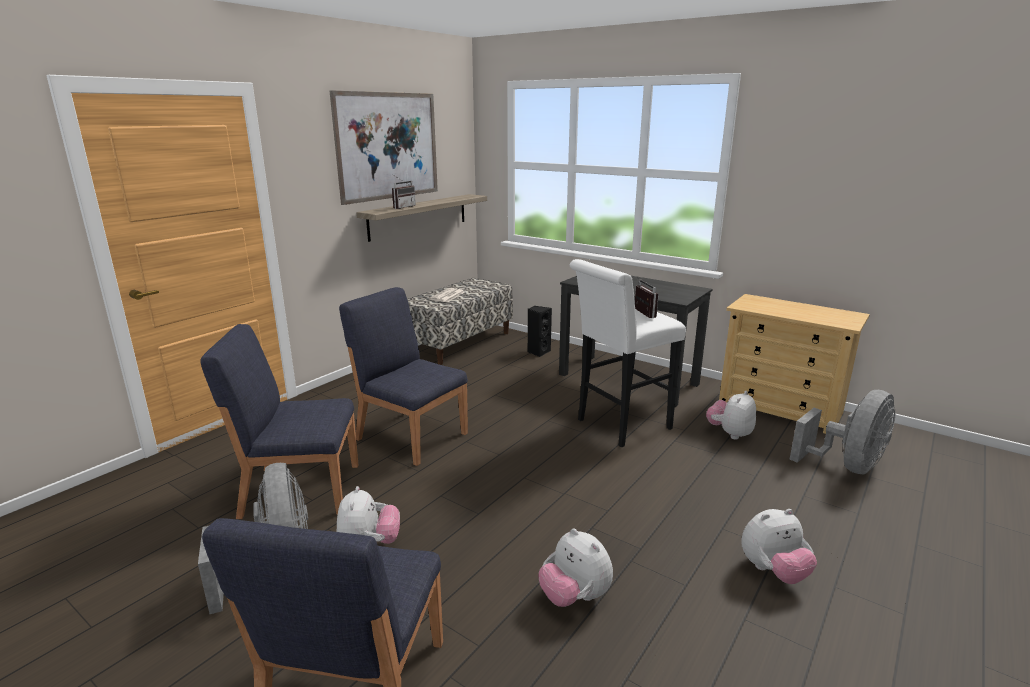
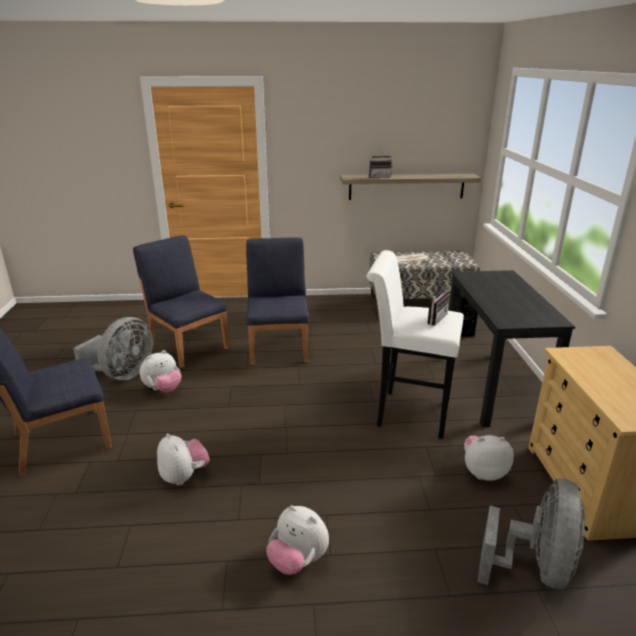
camera: 50 degrees right, 5 degrees up
(388, 146) = (381, 125): picture -> none
(574, 597) = (184, 476): plush toy -> plush toy turned 135 degrees clockwise
(847, 466) = (534, 567): grey fan -> grey fan turned 75 degrees counterclockwise

